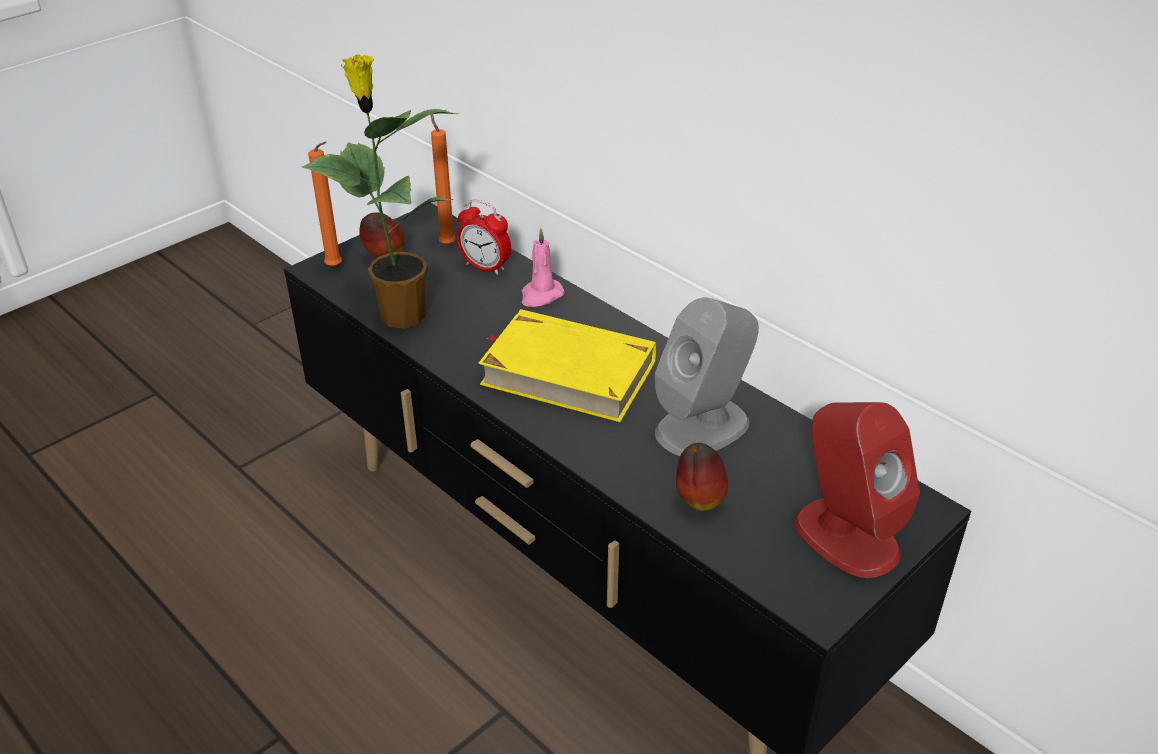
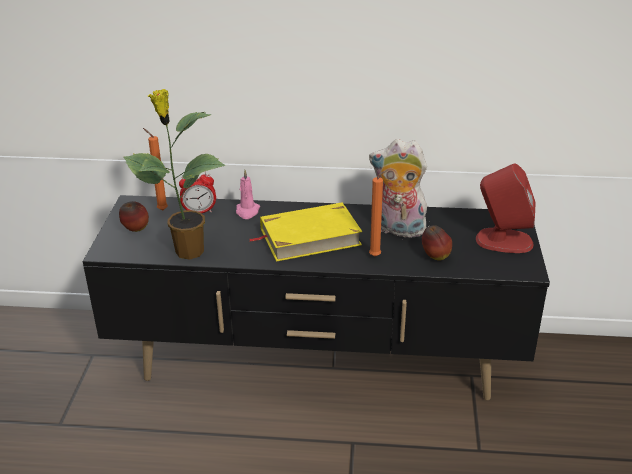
camera: 40 degrees left, 5 degrees down
(336, 268) = (115, 247): orange candle -> orange candle (377, 256)
(703, 426) = (397, 229): grey speaker -> plush toy

